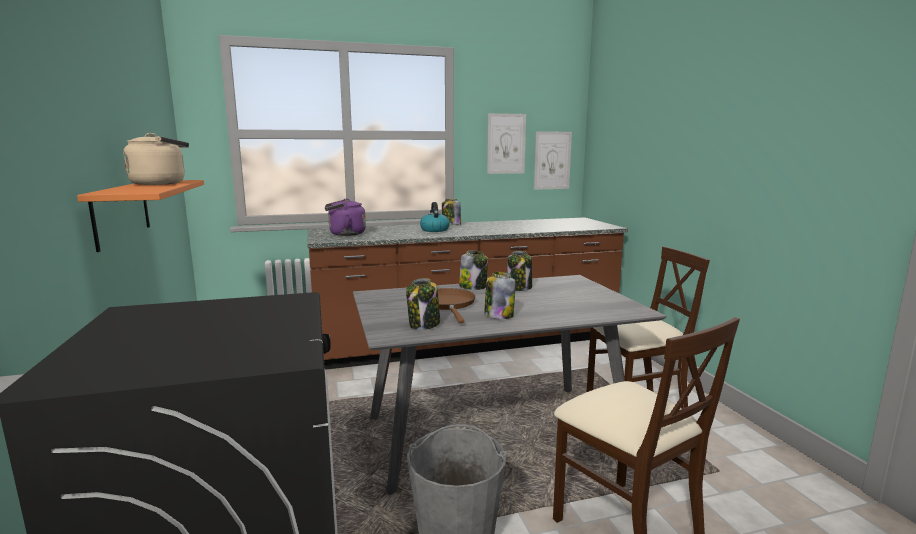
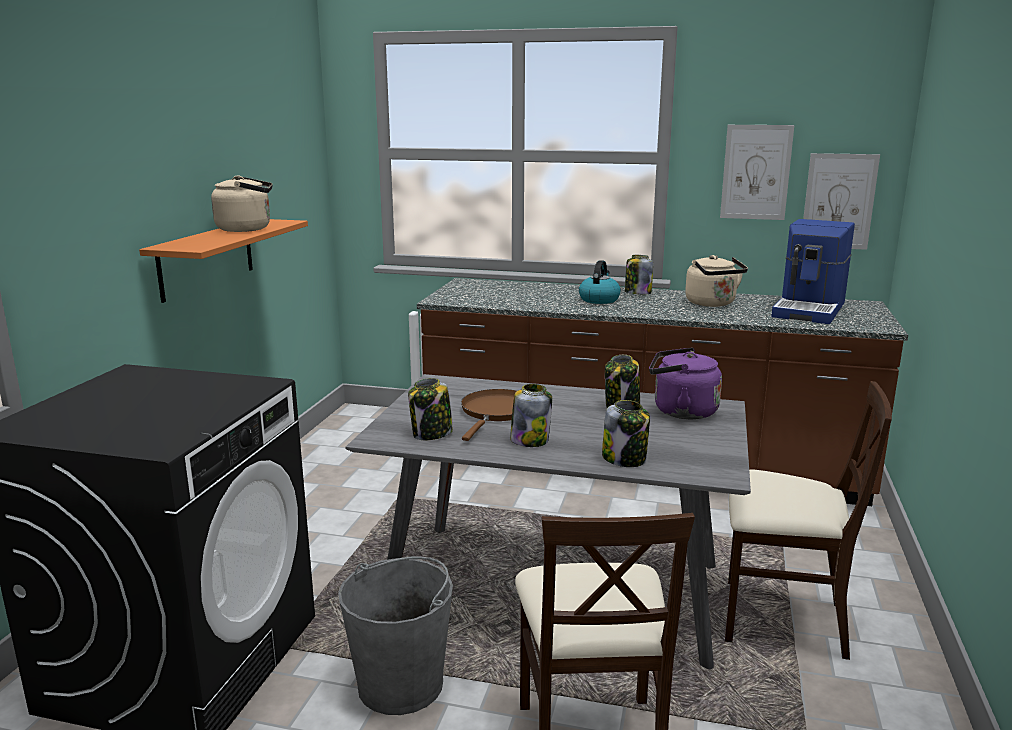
camera: 30 degrees right, 5 degrees up
(345, 234) = (479, 293): purple kettle -> purple kettle (680, 411)
(473, 287) = (565, 393): jar -> jar (625, 459)
(505, 225) = (712, 304): none -> beige kettle
(561, 223) = (810, 310): none -> coffee machine

